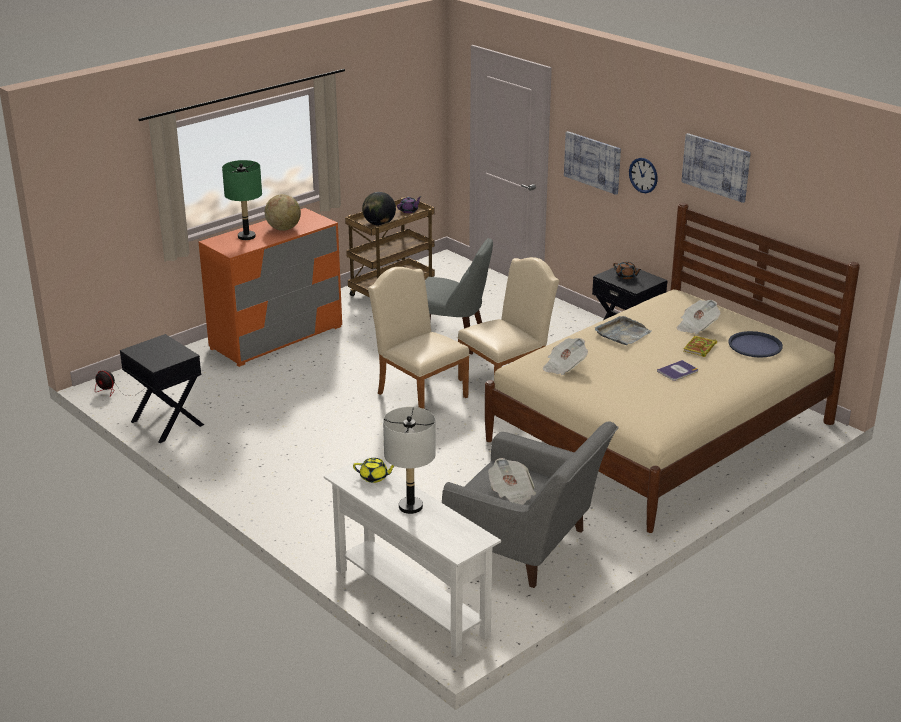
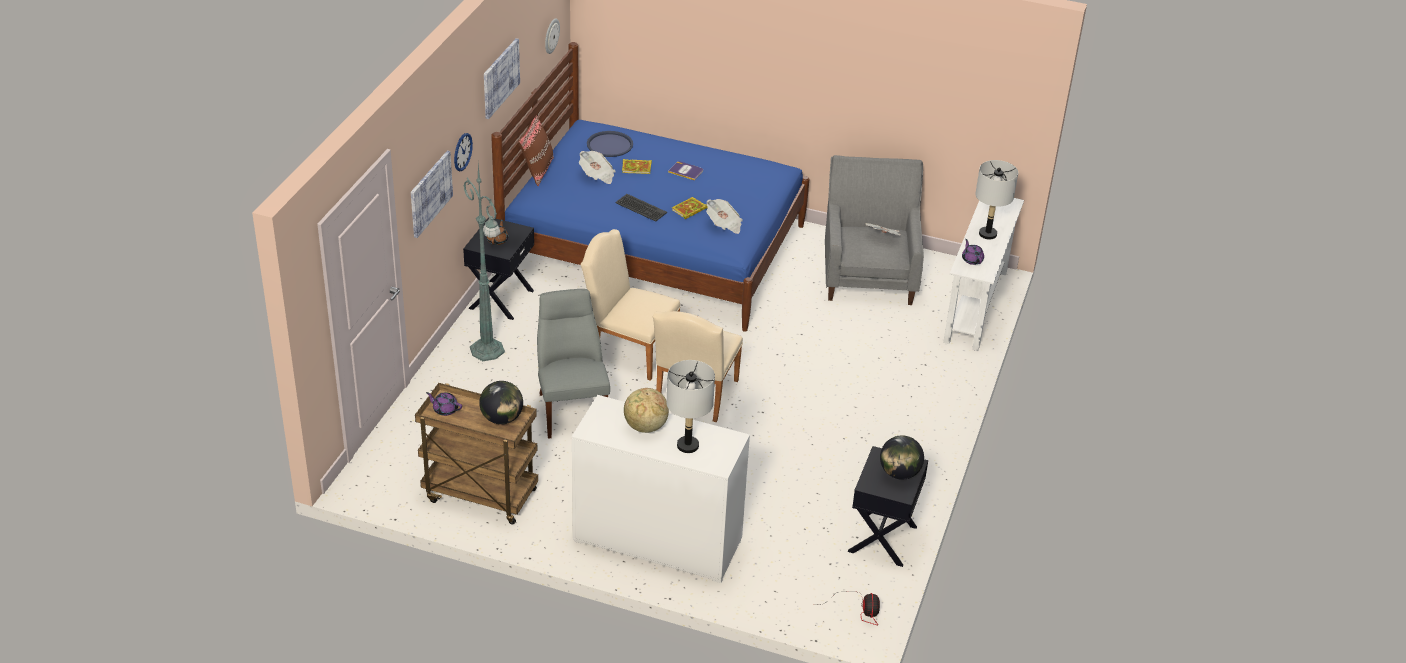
camera: 120 degrees left, 10 degrees up
(156, 355) = (899, 473): none -> globe
(246, 236) = (687, 446): green table lamp -> grey table lamp
(276, 337) = (657, 541): orange dresser -> white dresser
(374, 477) = (972, 259): yellow teapot -> purple teapot
(556, 324) = (488, 351): none -> green floor lamp
(602, 355) = (689, 210): none -> book
(622, 333) = (640, 208): grey tray -> keyboard
(660, 432) = (654, 249): beige bed -> blue bed
(728, 307) = (537, 170): none -> brown pillow
(824, 219) = (551, 35): none -> wall clock

